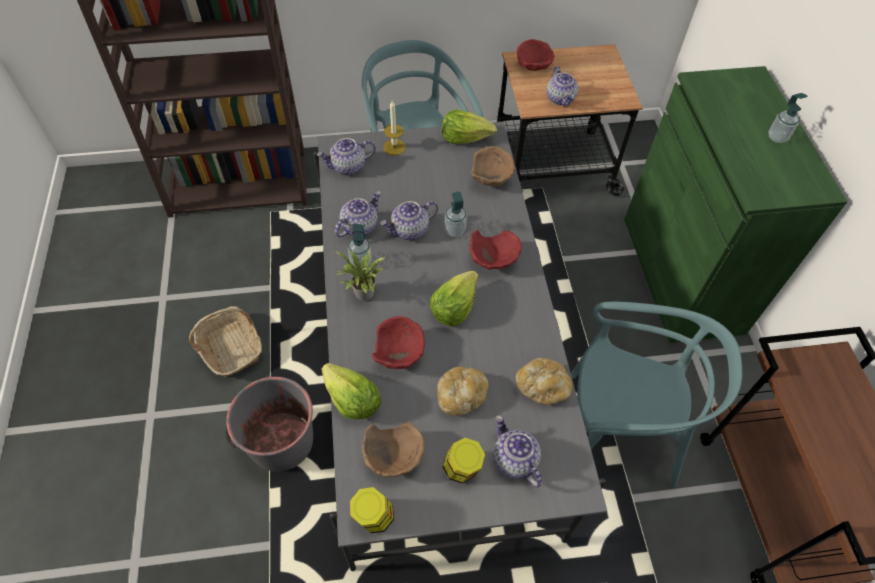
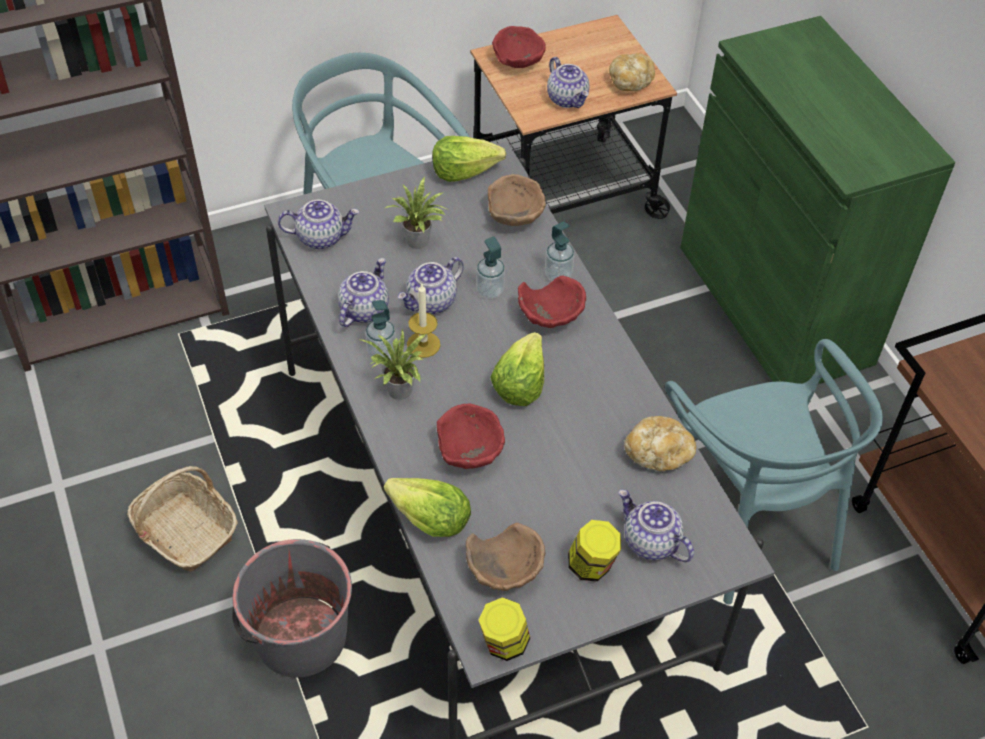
camera: 15 degrees left, 5 degrees down
(348, 167) = (321, 237): teapot -> teapot turned 150 degrees counterclockwise
(394, 147) = (374, 200): candle -> candle (423, 344)
(415, 184) = (419, 242): none -> potted plant
(461, 396) = (563, 485): bread -> bread (631, 81)
(617, 433) = (747, 523): turquoise chair -> turquoise chair turned 75 degrees clockwise
(777, 137) = (857, 101): soap dispenser -> soap dispenser (558, 275)

